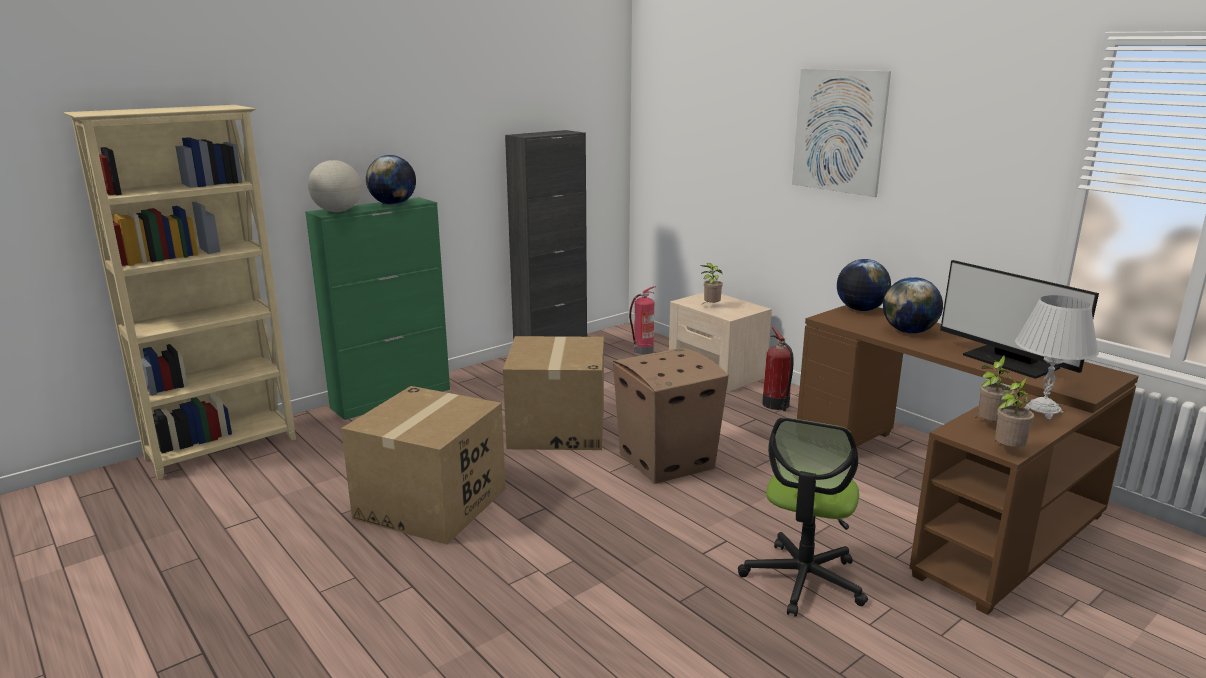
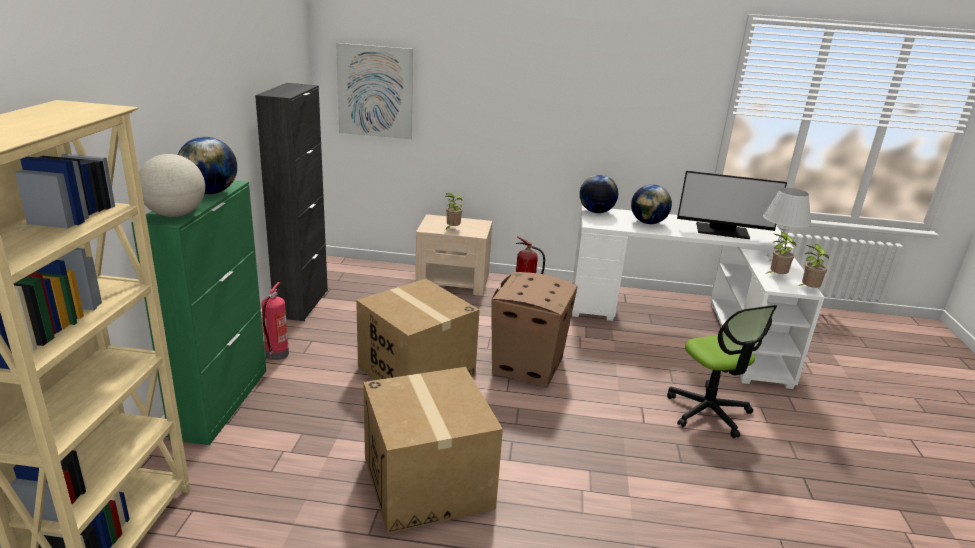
camera: 45 degrees left, 5 degrees up
(643, 351) = (374, 278): fire extinguisher -> fire extinguisher (277, 354)
(839, 131) = (550, 77): picture -> picture (375, 91)
(948, 495) = (687, 324): brown desk -> white desk

